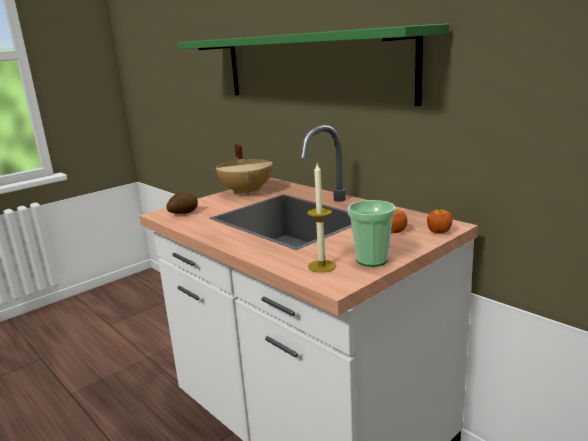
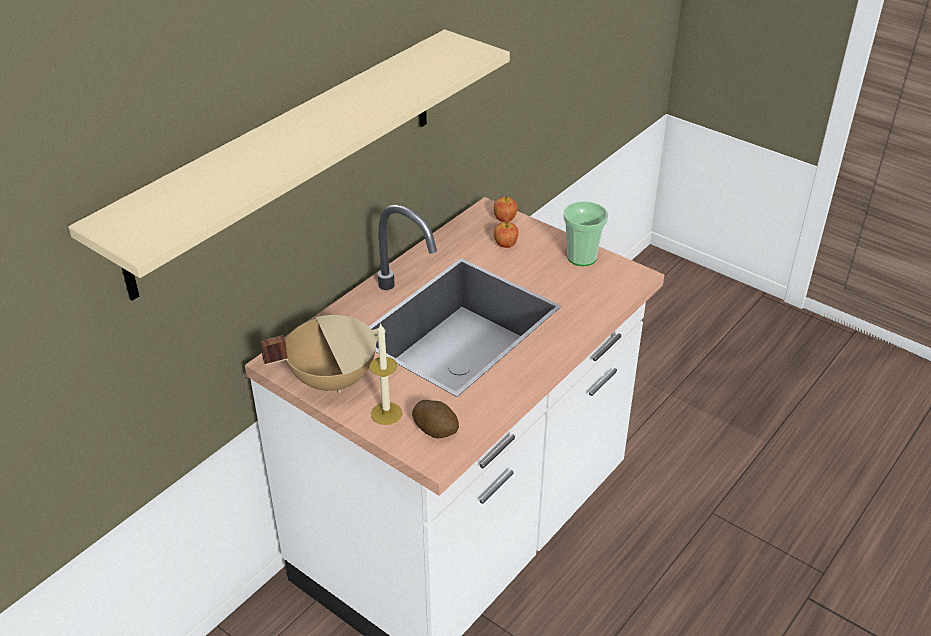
camera: 100 degrees left, 20 degrees up
(311, 67) = (288, 158): green shelf -> beige shelf
(322, 266) = (600, 286): candle -> candle (386, 413)

